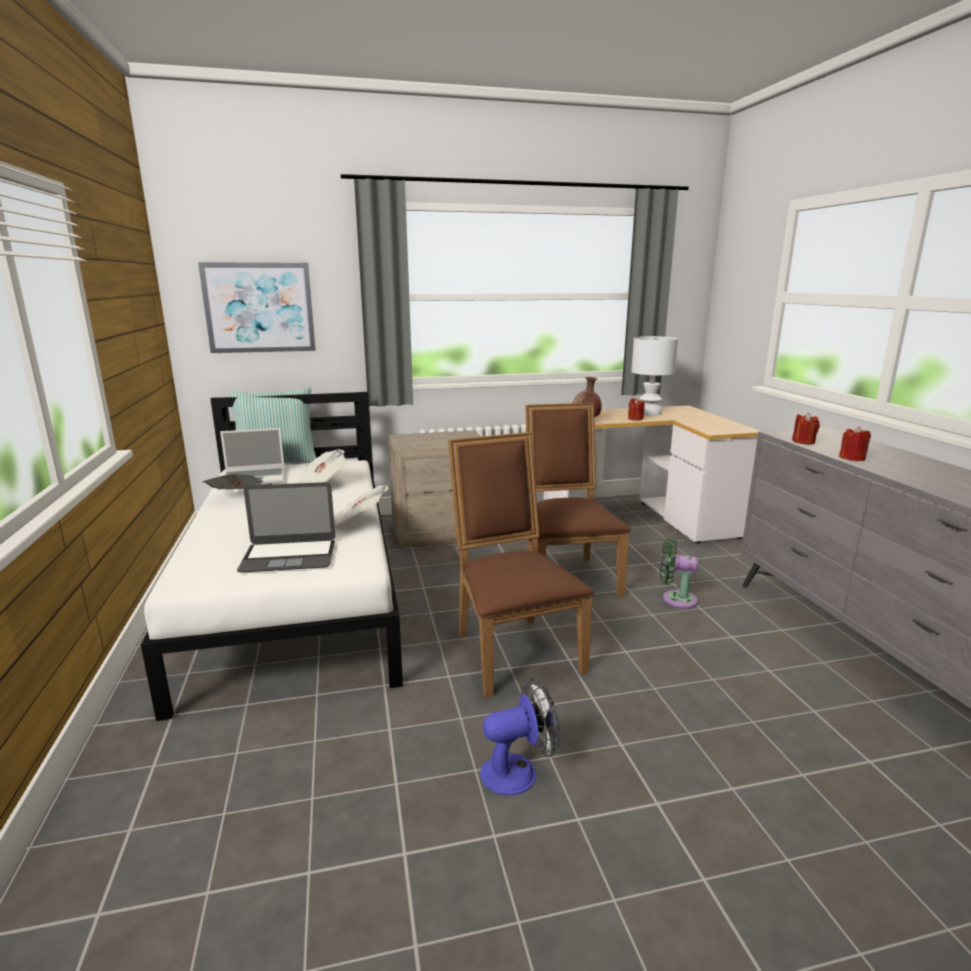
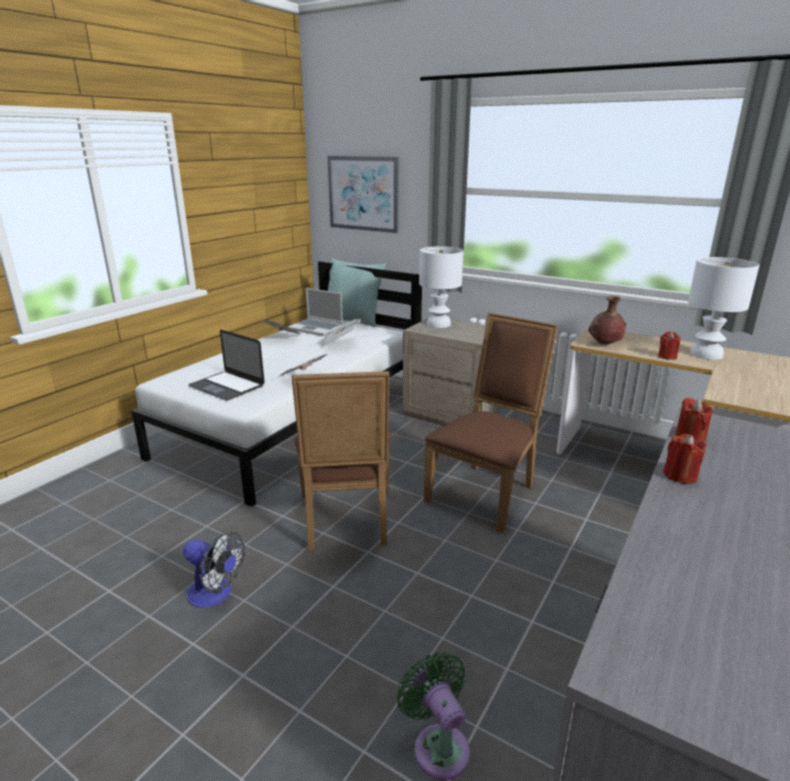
camera: 45 degrees right, 5 degrees up
(414, 439) = (439, 324): none -> white table lamp
(512, 649) = (346, 522): brown chair -> brown chair turned 150 degrees clockwise
(675, 599) = (544, 561): green fan -> green fan (438, 745)

